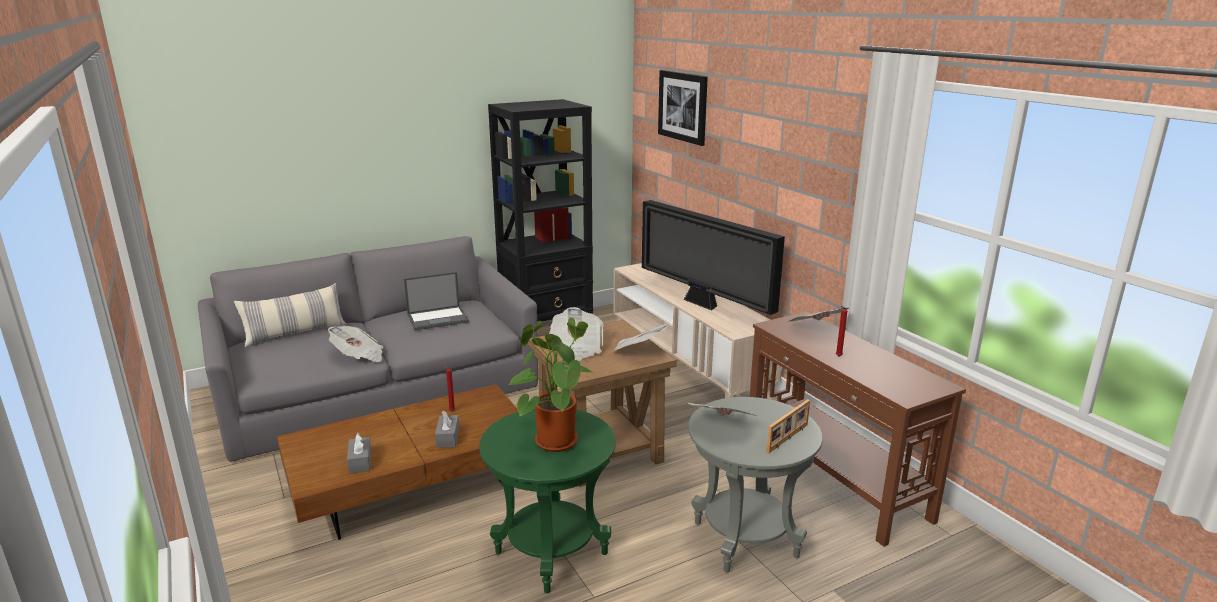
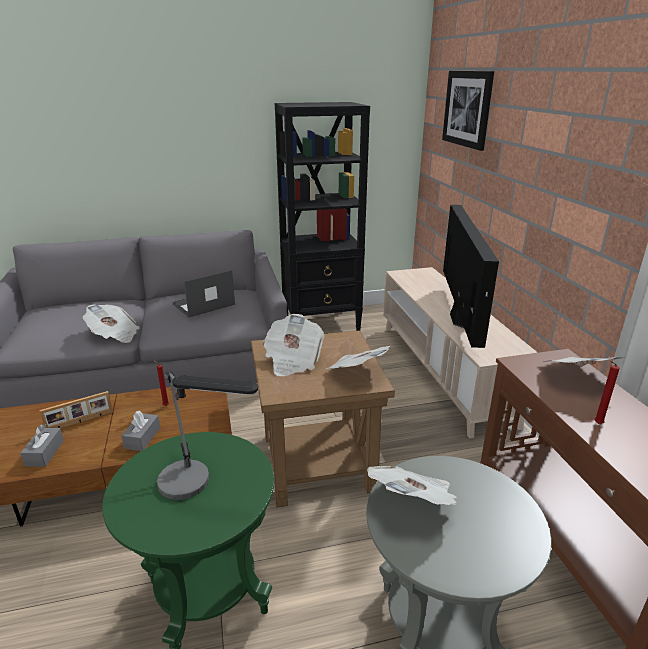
camera: 15 degrees right, 5 degrees up
(295, 333) = (78, 305): pillow -> none
(438, 318) = (203, 304): laptop -> laptop turned 150 degrees clockwise
(553, 439) = (197, 485): potted plant -> table lamp
(703, 304) = (459, 319): television -> television turned 150 degrees counterclockwise
(788, 438) = (498, 545): picture frame -> picture frame (80, 422)

